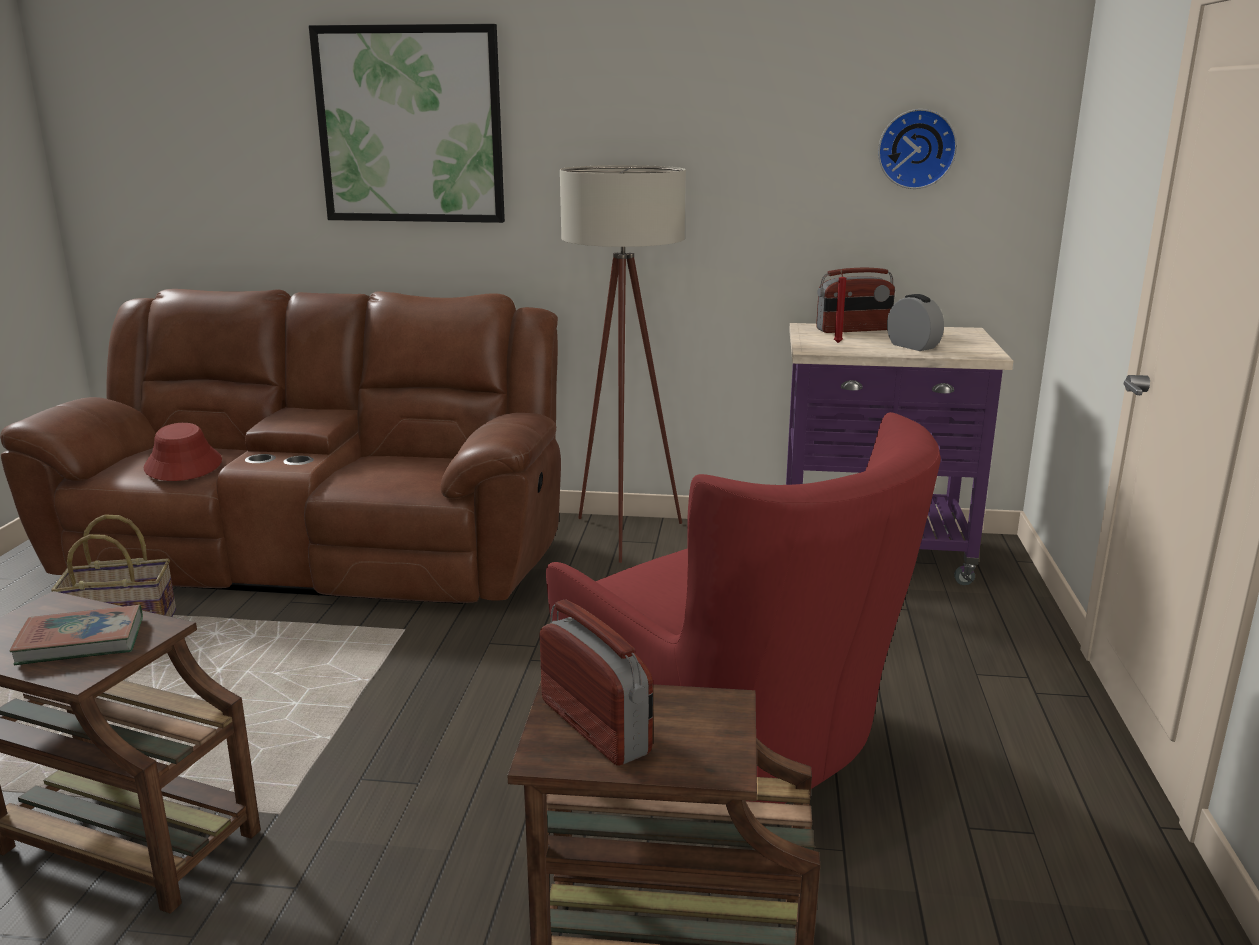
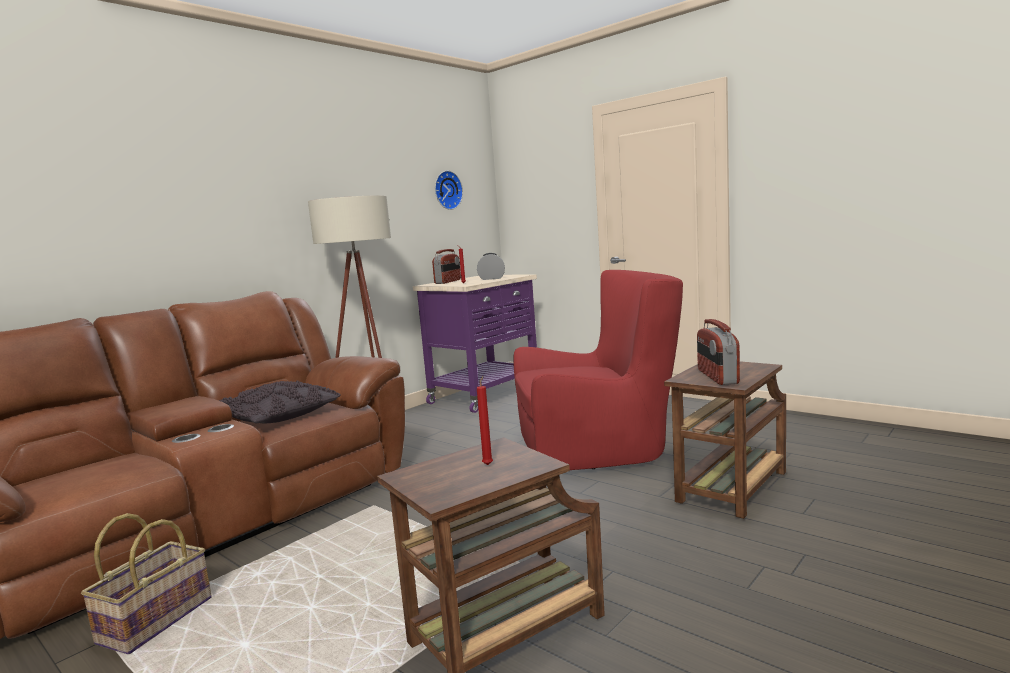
camera: 55 degrees left, 10 degrees down
(81, 642) = (488, 464): book -> red candle
(184, 465) = (107, 471): red hat -> none
(388, 468) = (278, 416): none -> black pillow
(410, 125) = (171, 179): picture -> none
(596, 726) = (717, 377): radio -> radio turned 90 degrees counterclockwise

